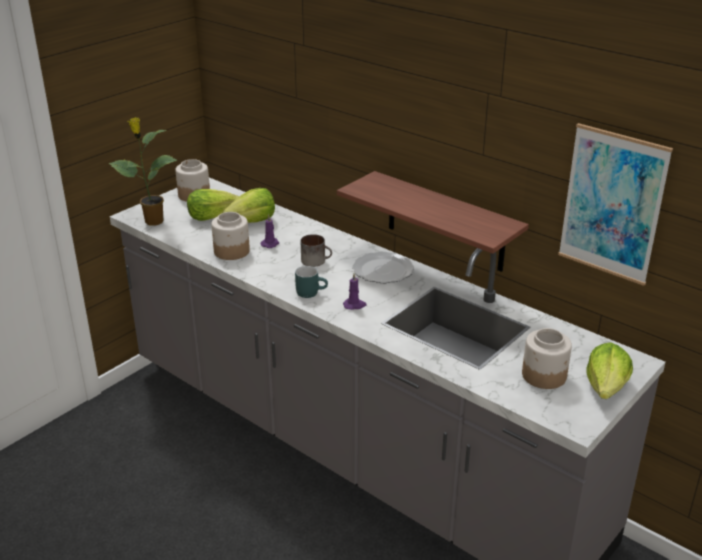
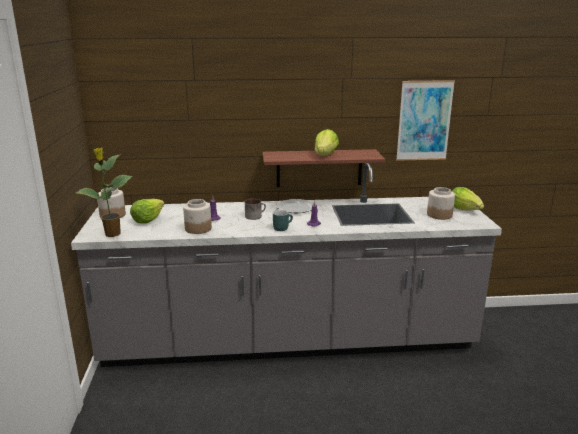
camera: 45 degrees left, 10 degrees down
(252, 222) = (180, 214): lettuce -> lettuce (325, 155)

